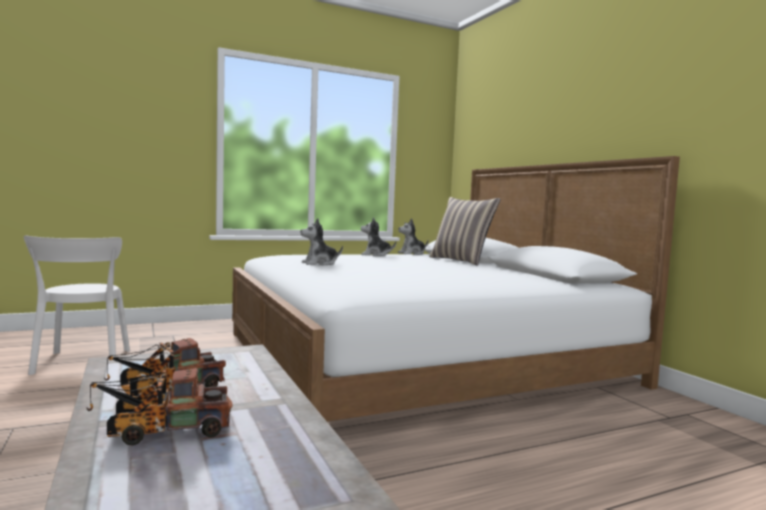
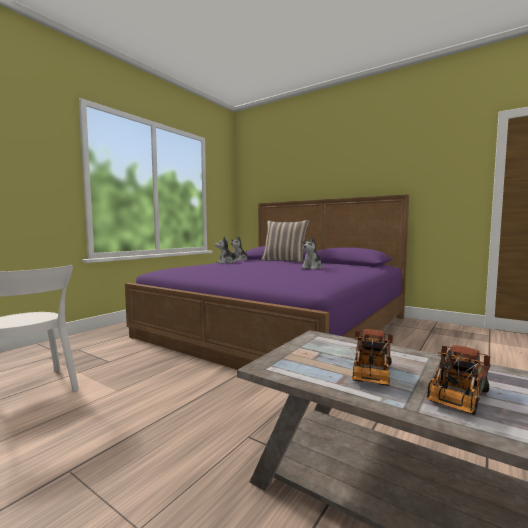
camera: 30 degrees left, 0 degrees up
(320, 263) = (221, 271): plush toy -> plush toy (312, 268)
(420, 357) = (279, 326): white bed -> purple bed

